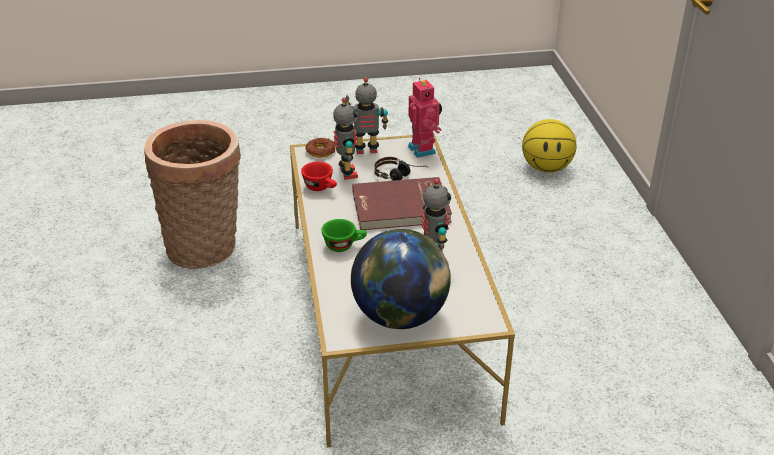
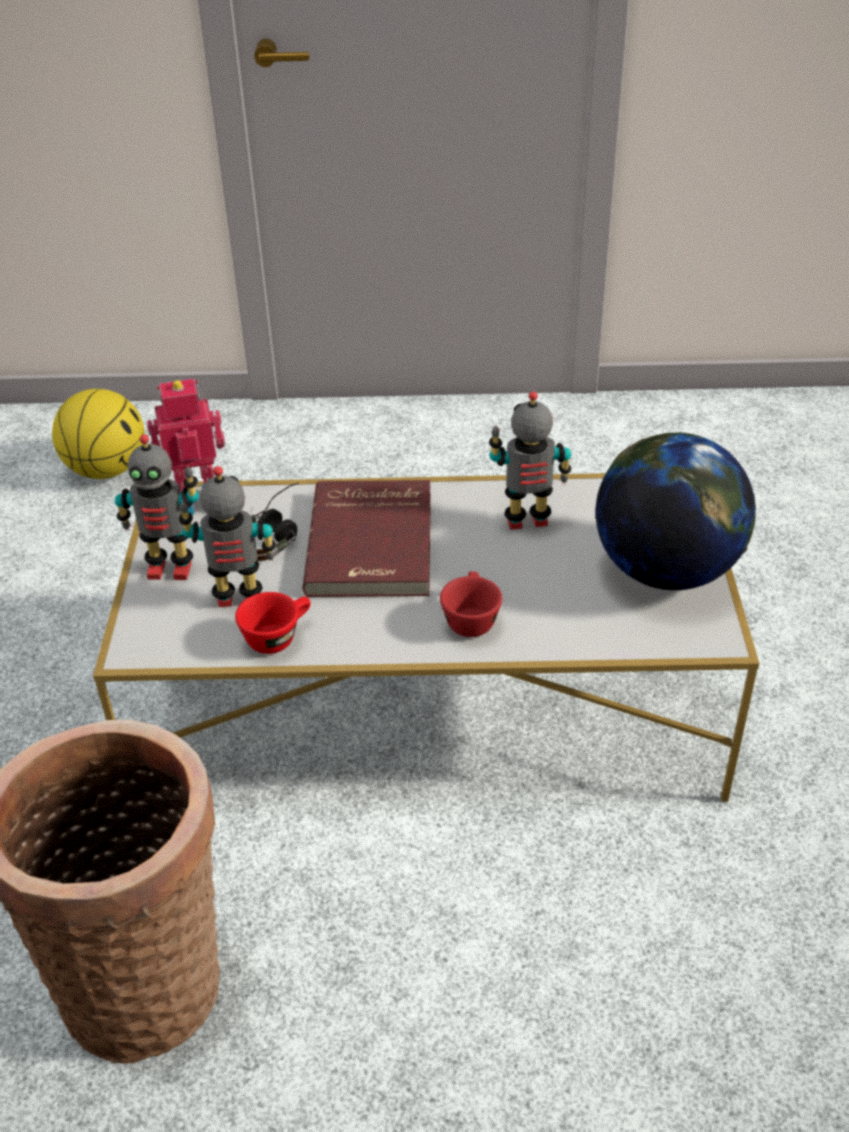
camera: 80 degrees left, 5 degrees up
(321, 151) = (142, 629): donut -> none
(344, 245) = (470, 618): green cup -> red cup
(366, 151) = (170, 568): toy robot -> toy robot turned 90 degrees counterclockwise

